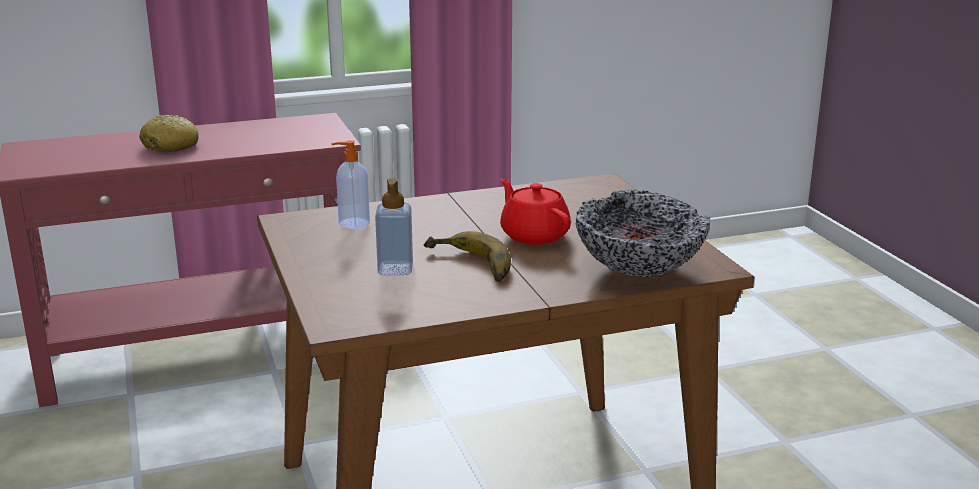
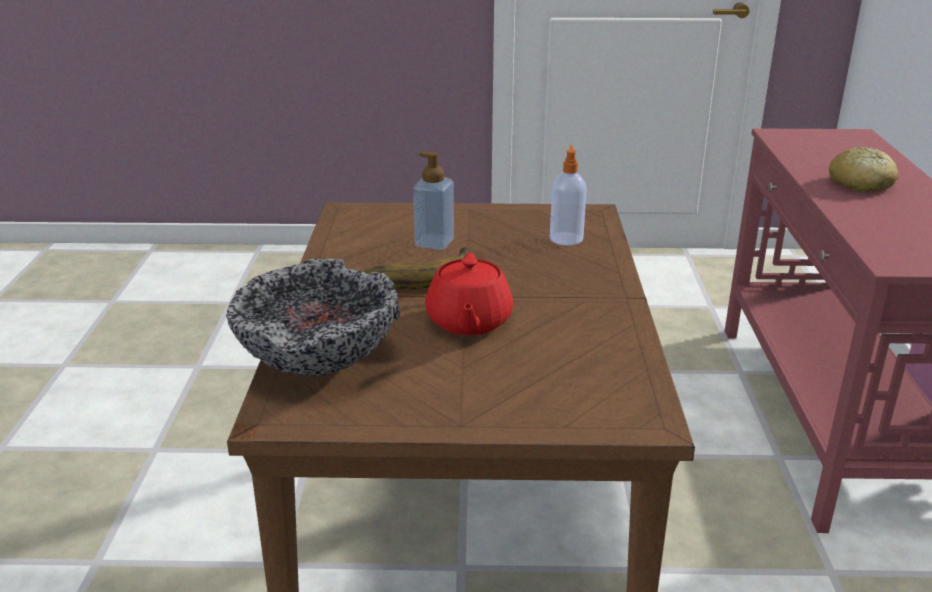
camera: 110 degrees right, 5 degrees up
(534, 235) = (468, 322): red teapot -> red teapot turned 105 degrees clockwise

